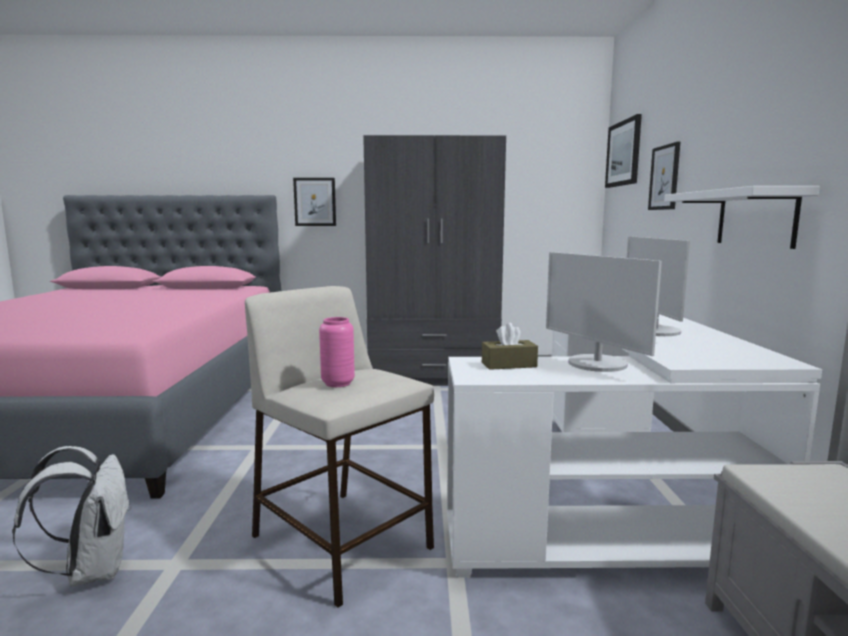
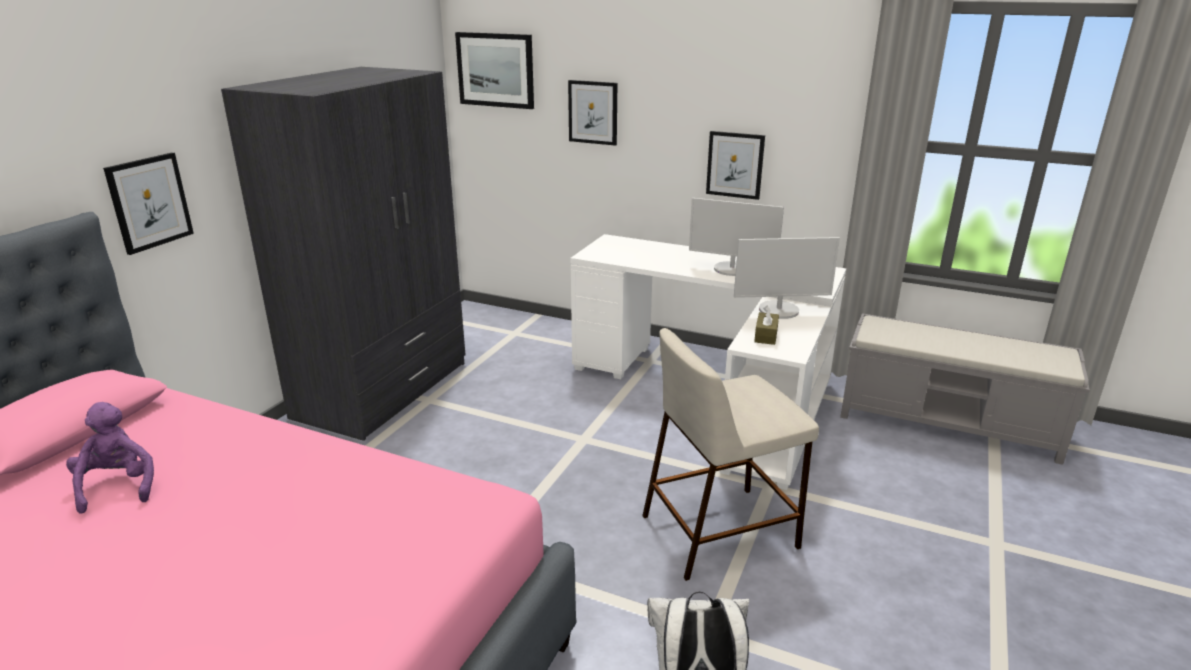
camera: 65 degrees left, 15 degrees up
(157, 296) = (118, 486): none -> purple plush toy
(338, 383) = (754, 406): pink vase -> none
(755, 218) = (735, 165): white shelf -> picture

